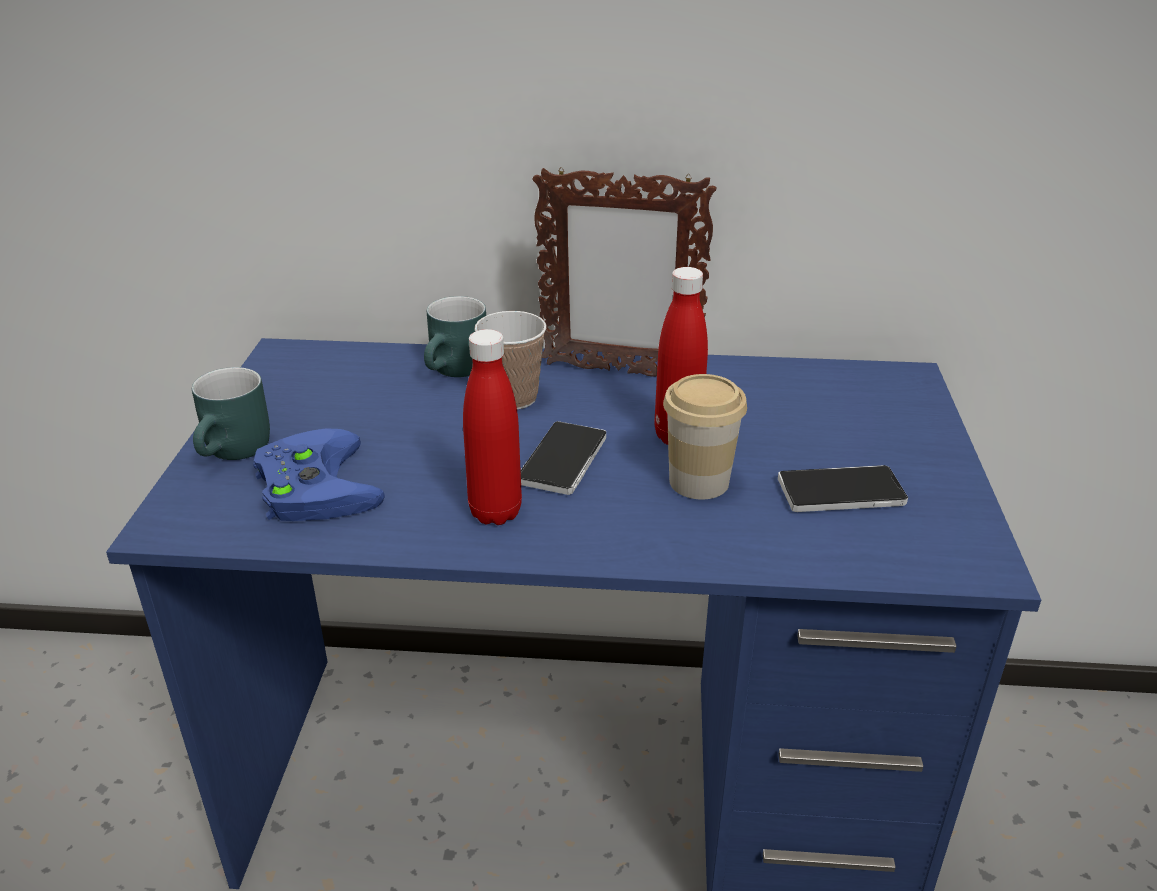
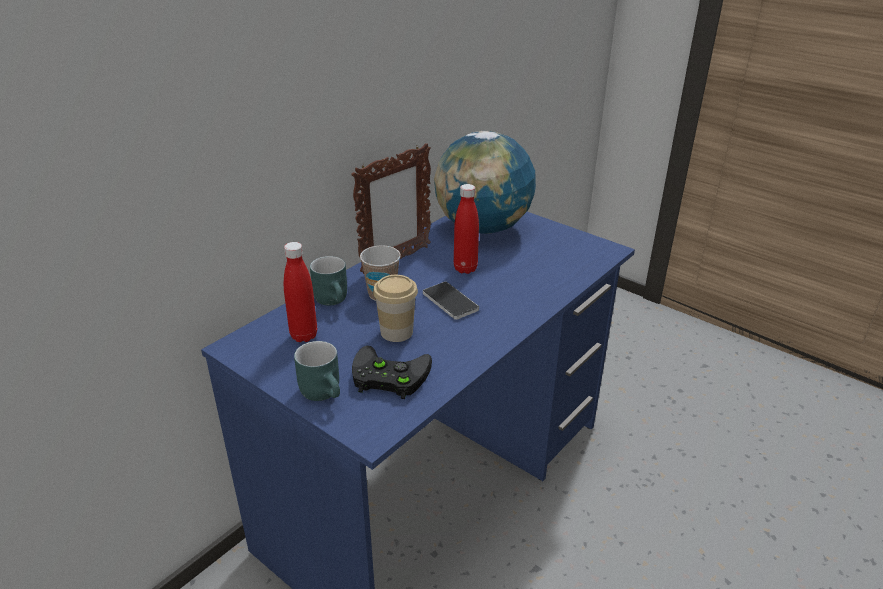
camera: 55 degrees left, 0 degrees up
(311, 484) = (387, 376): blue game controller -> black game controller
(495, 512) = (470, 333): red bottle -> red bottle (304, 335)
(699, 481) = (503, 278): cup -> cup (396, 332)
(829, 404) = (483, 228): none -> globe
(840, 492) = (542, 253): phone -> none

